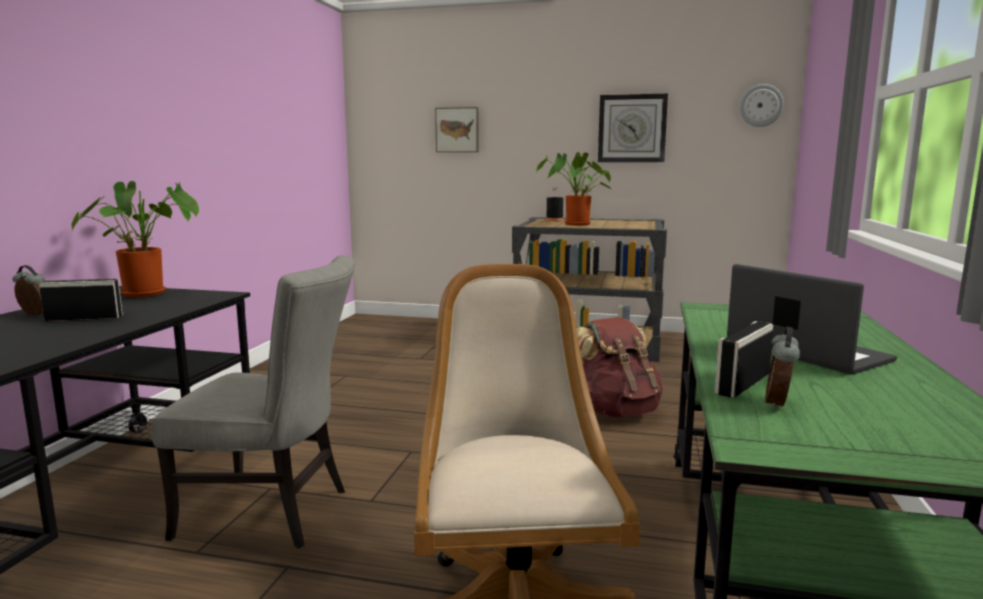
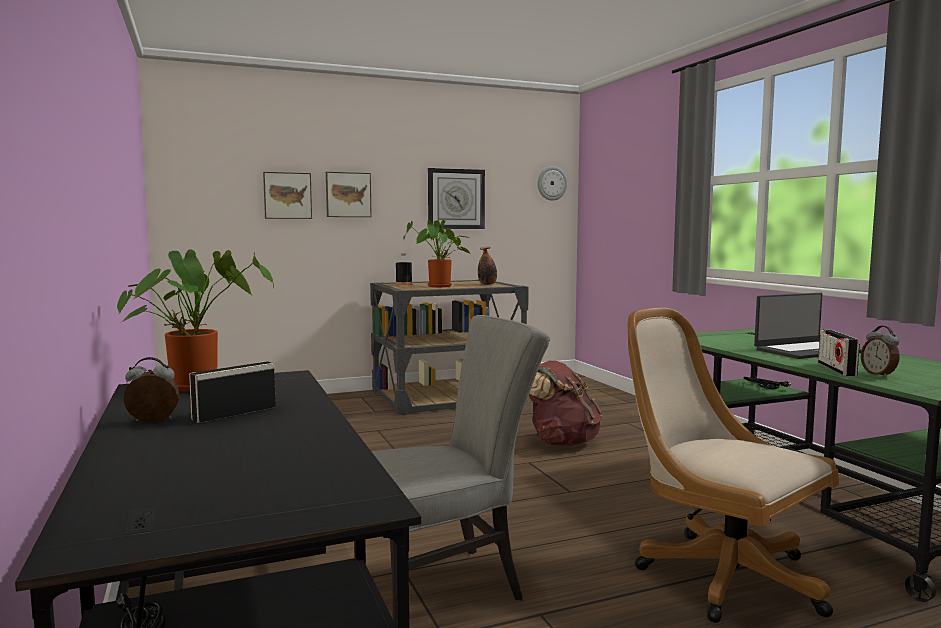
camera: 35 degrees left, 5 degrees down
(514, 127) = (348, 195): none -> picture
(635, 225) = (487, 284): none -> bottle
(805, 351) = (806, 351): laptop -> laptop turned 135 degrees clockwise

